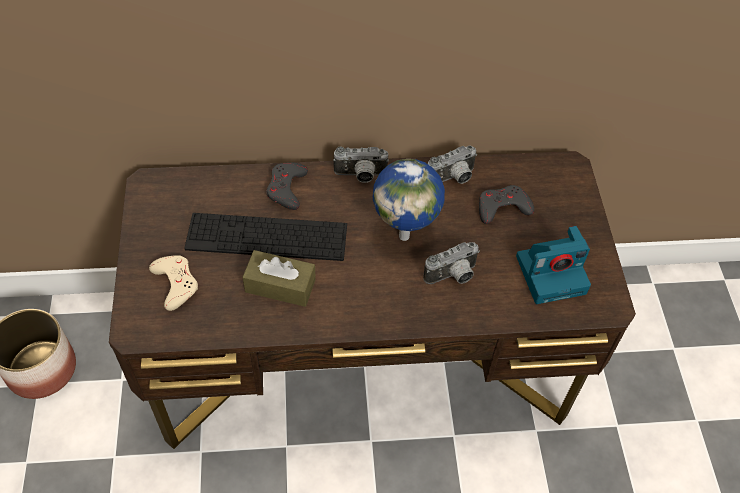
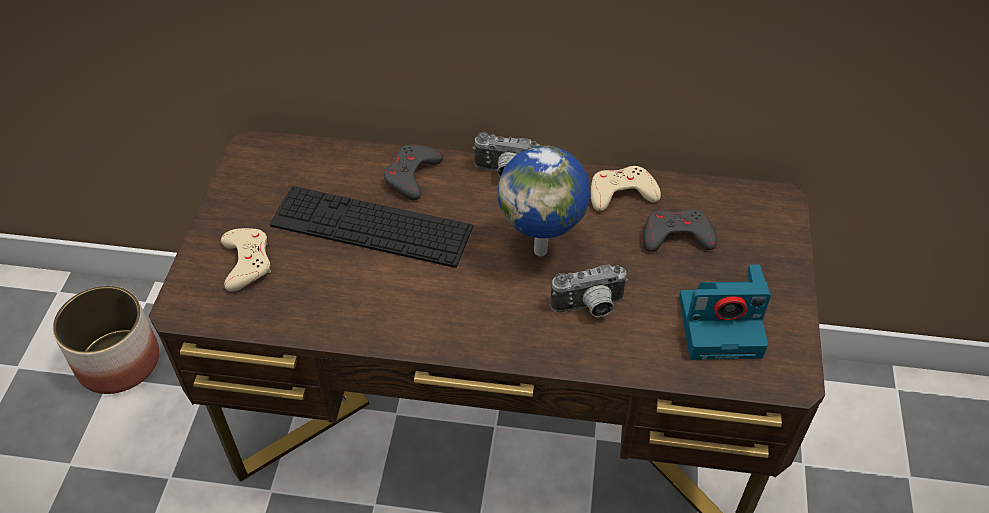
camera: 15 degrees right, 5 degrees down
(280, 286) = (370, 284): brown tissue box -> none
(453, 179) = (621, 193): camera -> beige game controller

